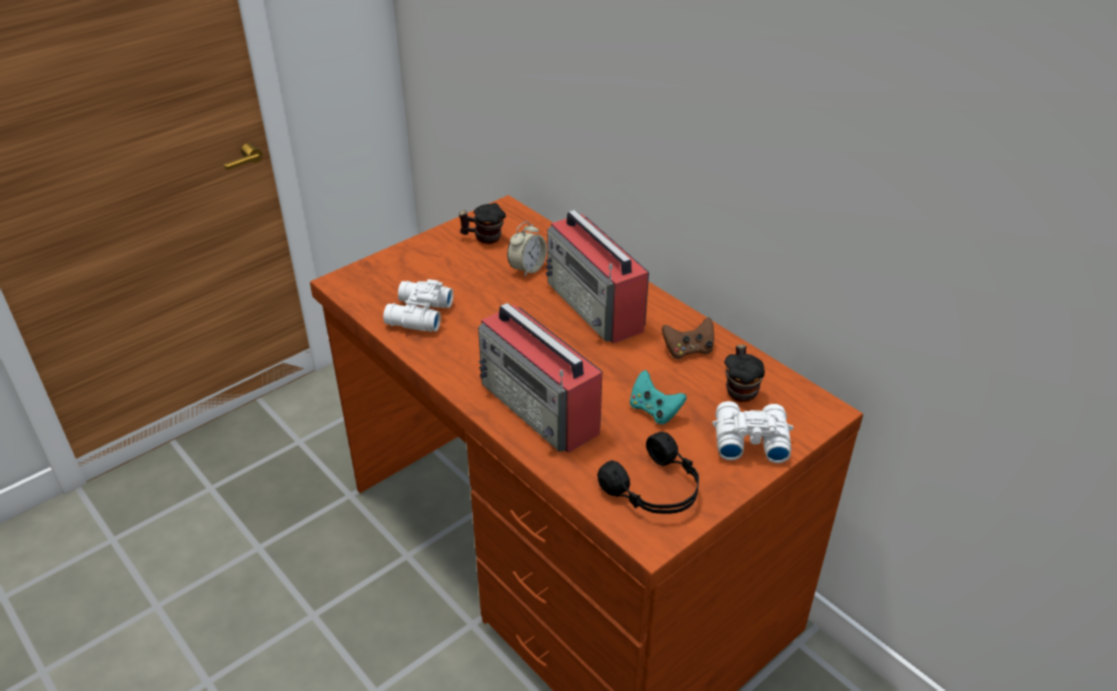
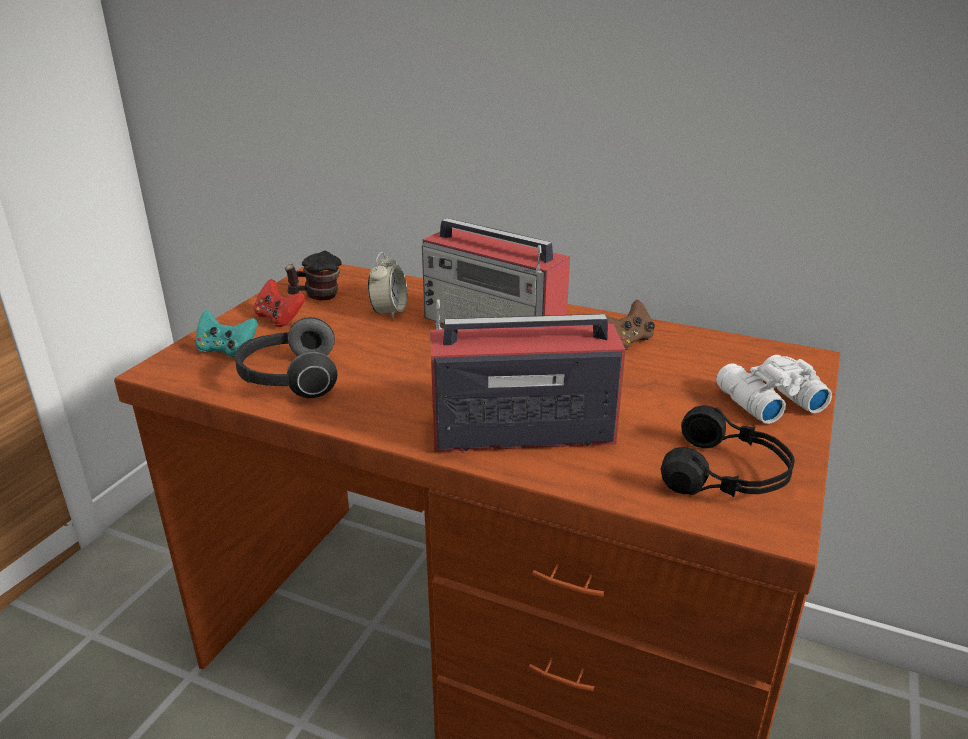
camera: 25 degrees left, 10 degrees down
(417, 315) = (289, 379): white binoculars -> headphones
(444, 254) = (279, 319): none -> red game controller
(540, 408) = (519, 432): radio -> radio turned 150 degrees clockwise
(654, 411) = (646, 400): turquoise game controller -> turquoise game controller (227, 350)
(740, 389) = (711, 360): mug -> none

